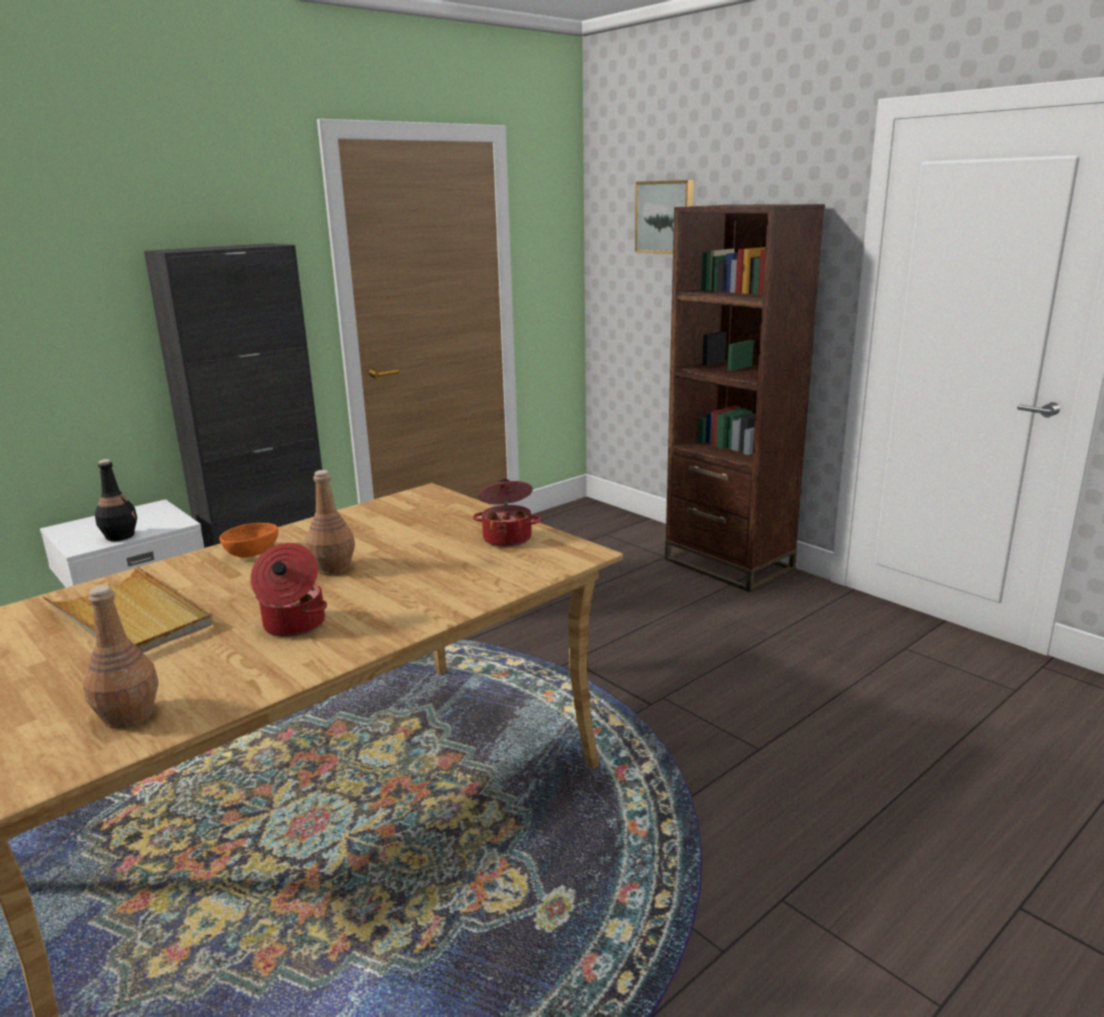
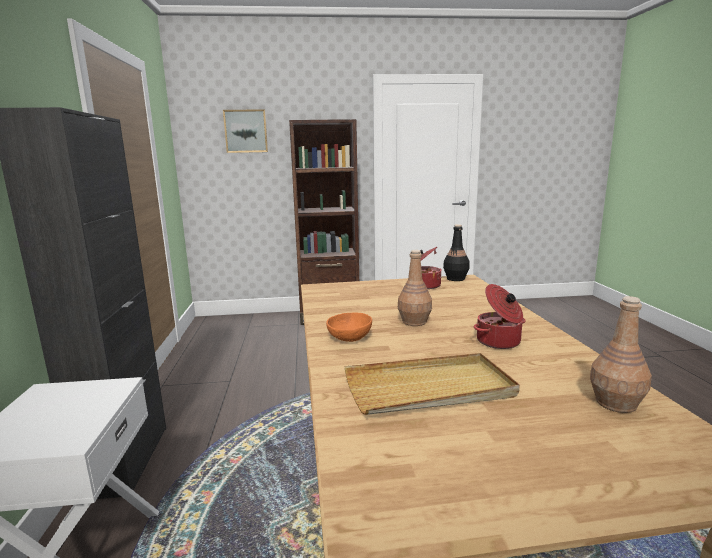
camera: 55 degrees left, 5 degrees down
(120, 536) = (89, 416): black bottle -> black bottle (455, 278)

